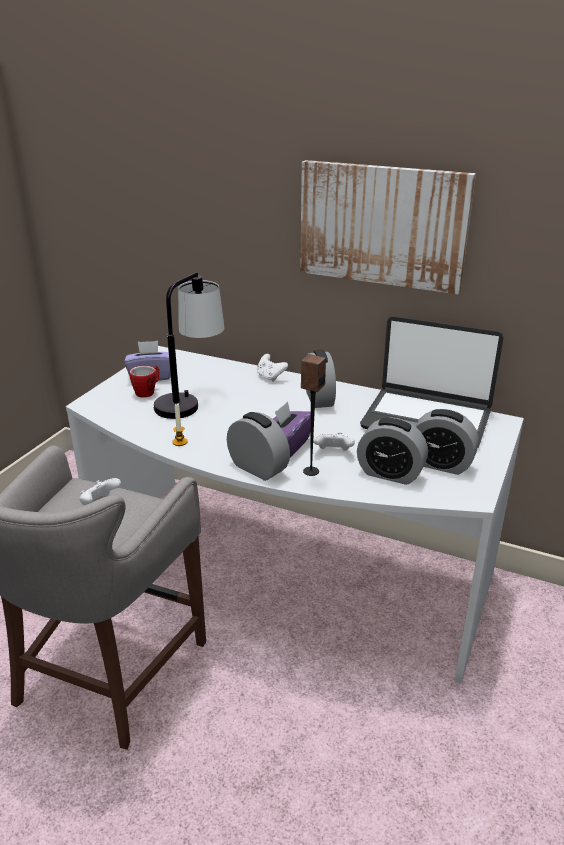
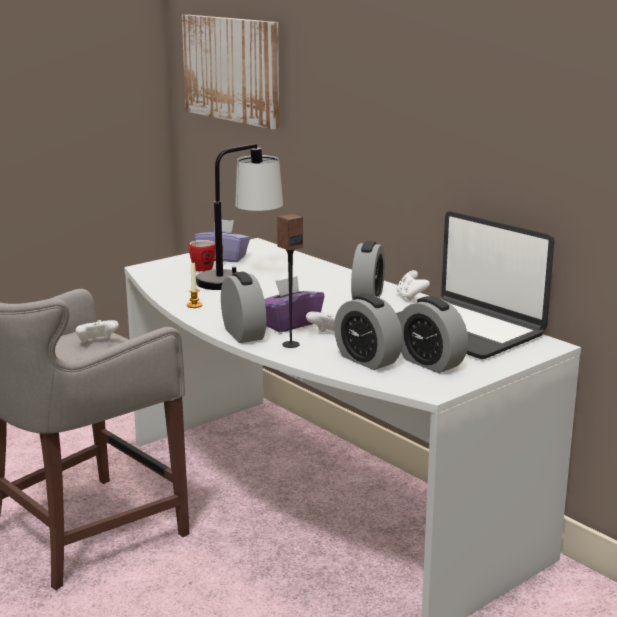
camera: 25 degrees right, 10 degrees down
(270, 377) = (339, 275): white game controller -> white game controller (411, 297)
(382, 225) = (449, 110): picture -> picture (232, 69)

